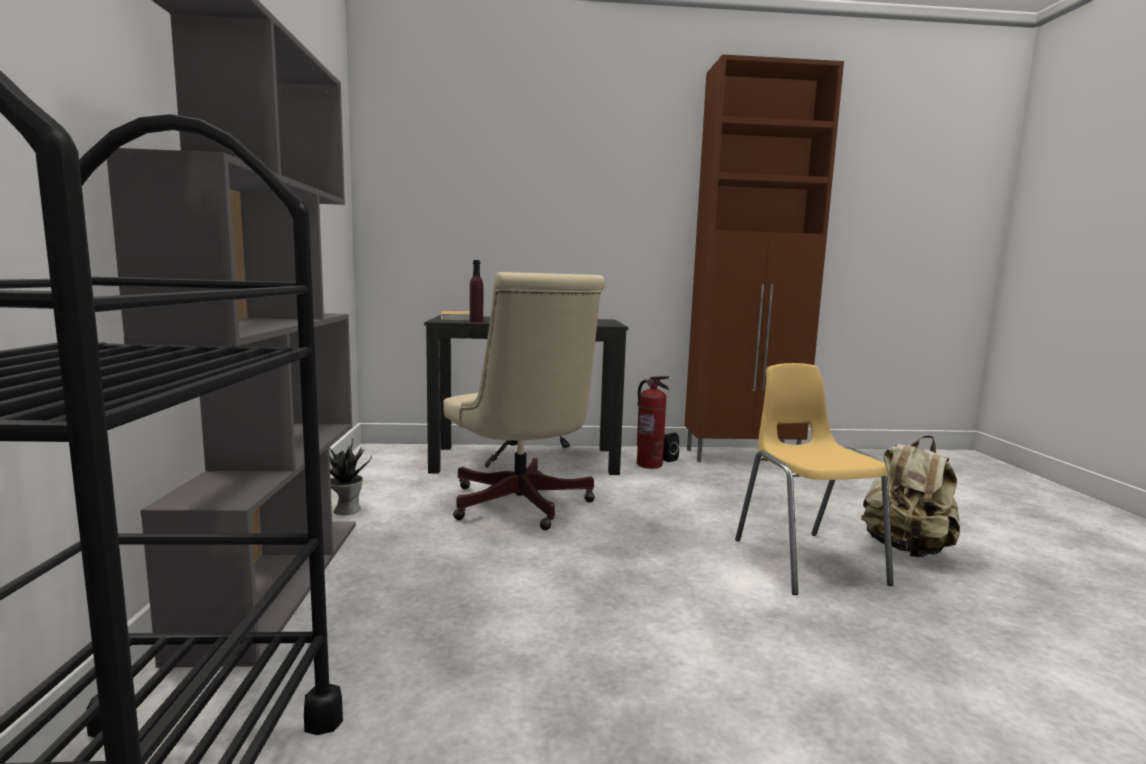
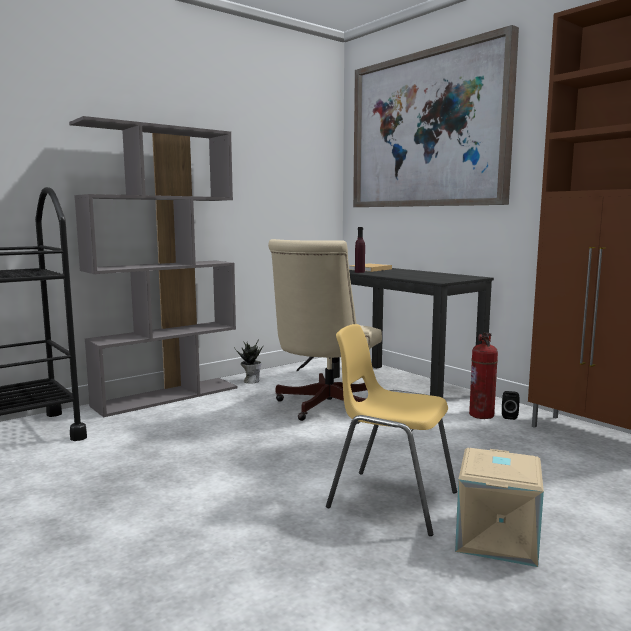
camera: 55 degrees right, 0 degrees up
(510, 144) = (427, 130): none -> picture
(806, 561) = (391, 500): yellow chair -> yellow chair turned 105 degrees counterclockwise
(906, 549) = (498, 539): beige backpack -> beige storage box

